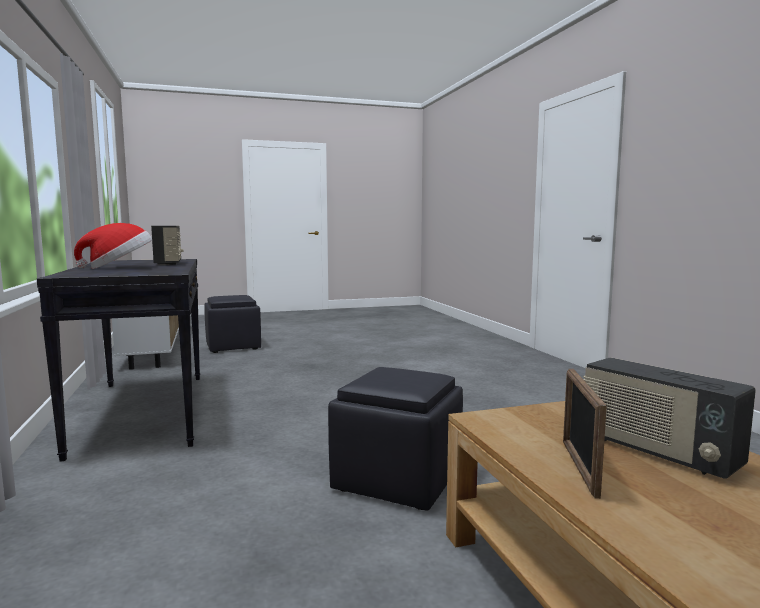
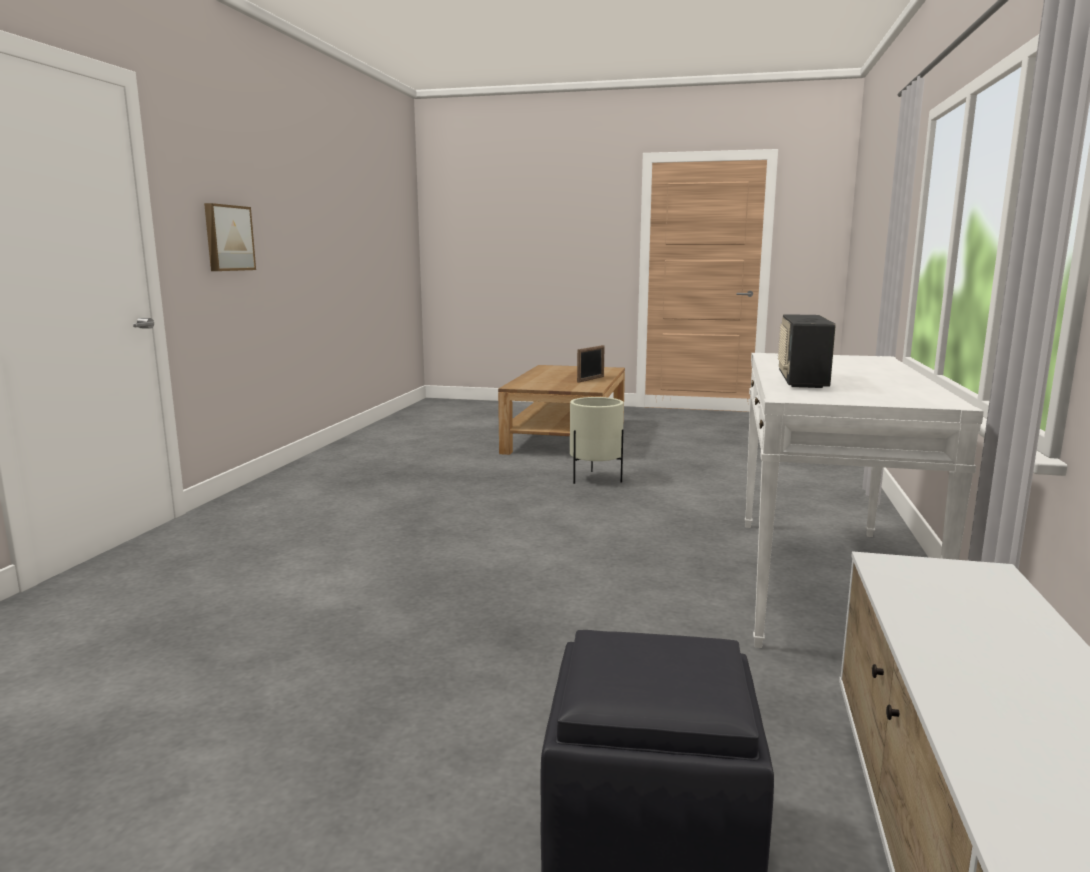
camera: 150 degrees left, 5 degrees up
(119, 268) = (851, 369): hat -> none
(144, 411) = (823, 582): black console table -> white console table
(396, 480) = (596, 479): black ottoman -> beige planter
(656, 452) = (552, 378): radio -> none
(687, 172) = (227, 238): none -> picture

